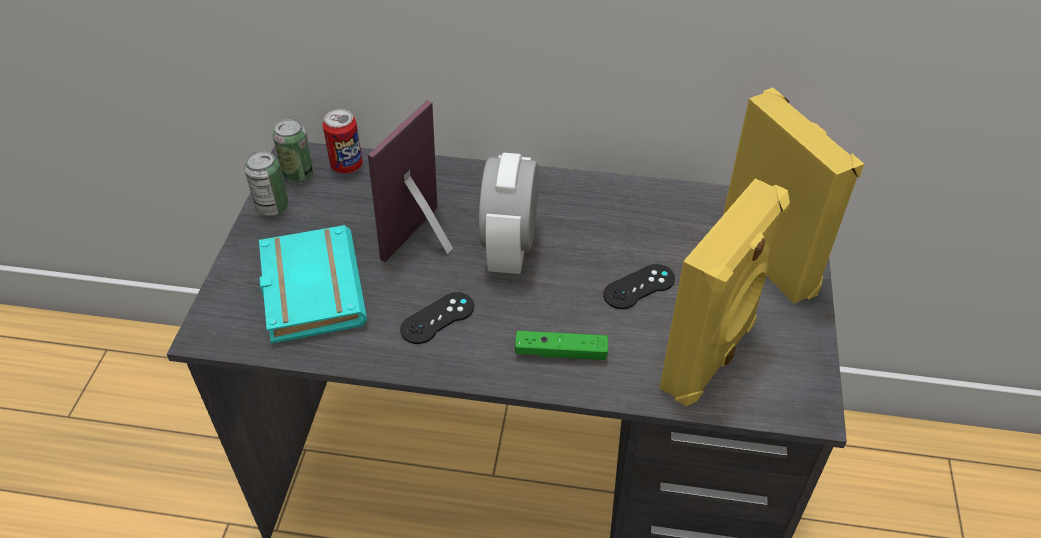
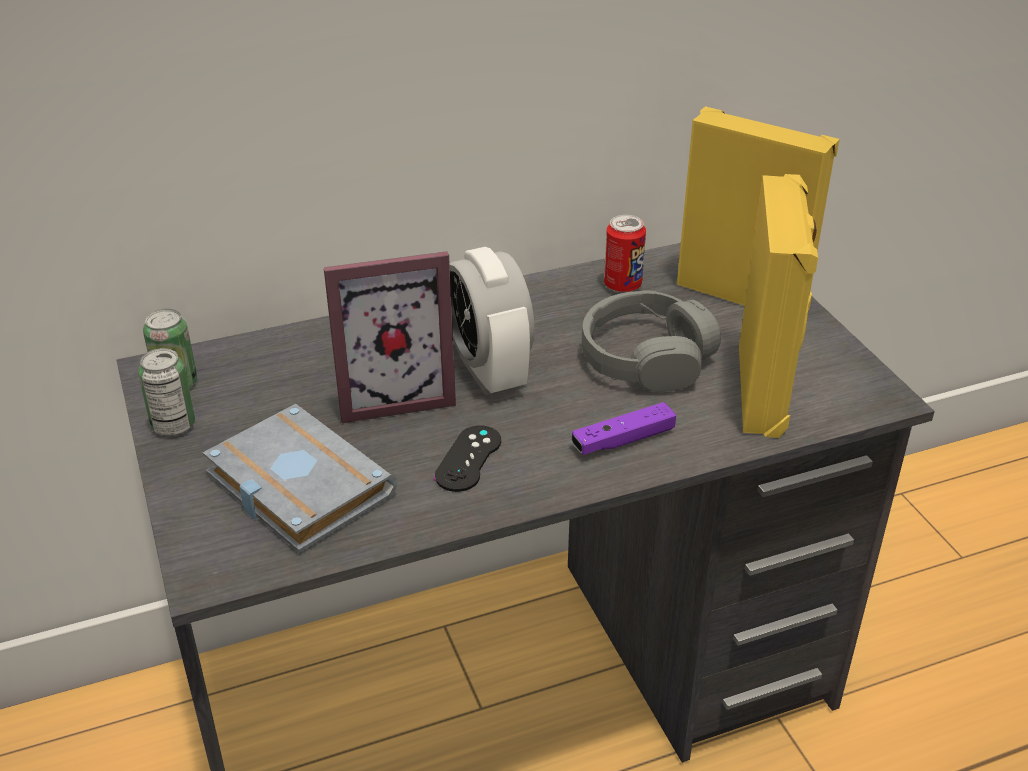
camera: 30 degrees left, 10 degrees down
(308, 289) = (293, 486): turquoise book -> grey book
(347, 166) = (230, 357): can -> can (622, 285)
(429, 241) = (393, 394): picture frame -> picture frame turned 105 degrees counterclockwise
(561, 352) = (623, 440): green game controller -> purple game controller
(639, 287) = (646, 358): black game controller -> grey headphones

